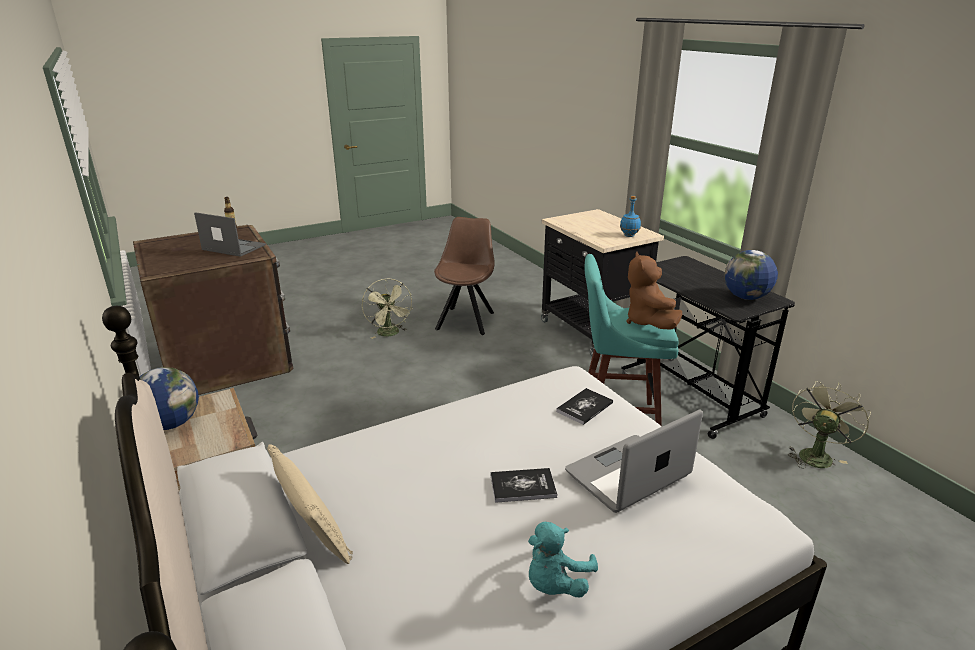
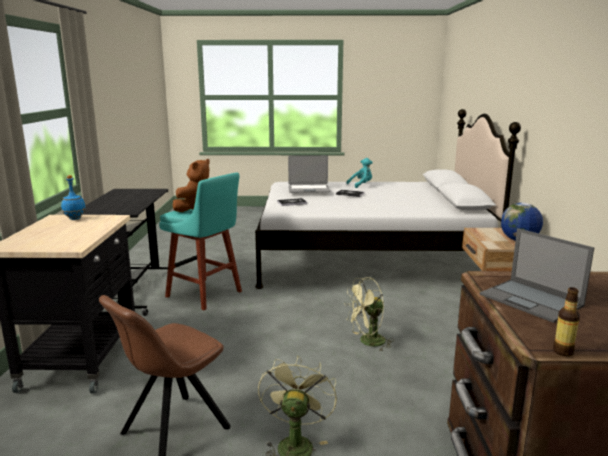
camera: 150 degrees left, 10 degrees down
(312, 530) = (435, 200): beige pillow -> none
(746, 297) = (129, 193): globe -> none
(815, 454) = (142, 259): green fan -> green fan (367, 342)

